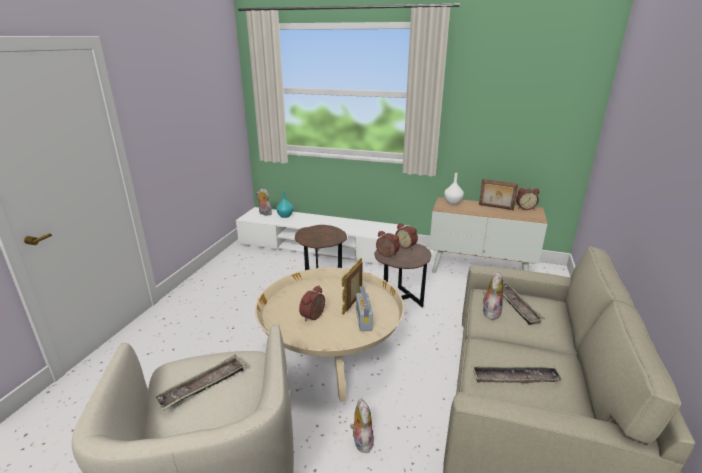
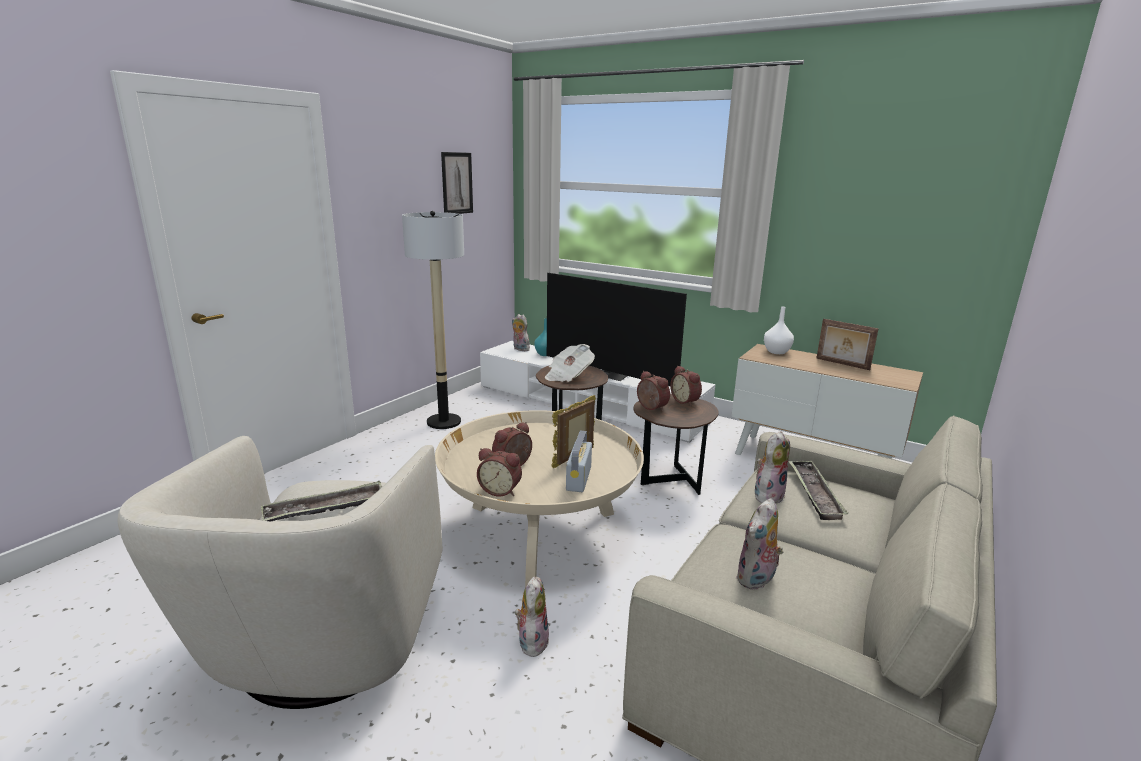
camera: 15 degrees right, 5 degrees down
(206, 95) = (457, 183): none -> picture
(223, 278) = (444, 422): none -> floor lamp
(318, 236) = (568, 376): none -> newspaper
(340, 227) = (613, 375): none -> television
(514, 378) = (757, 580): tray -> plush toy
(525, 208) = (891, 369): alarm clock -> alarm clock (500, 490)

